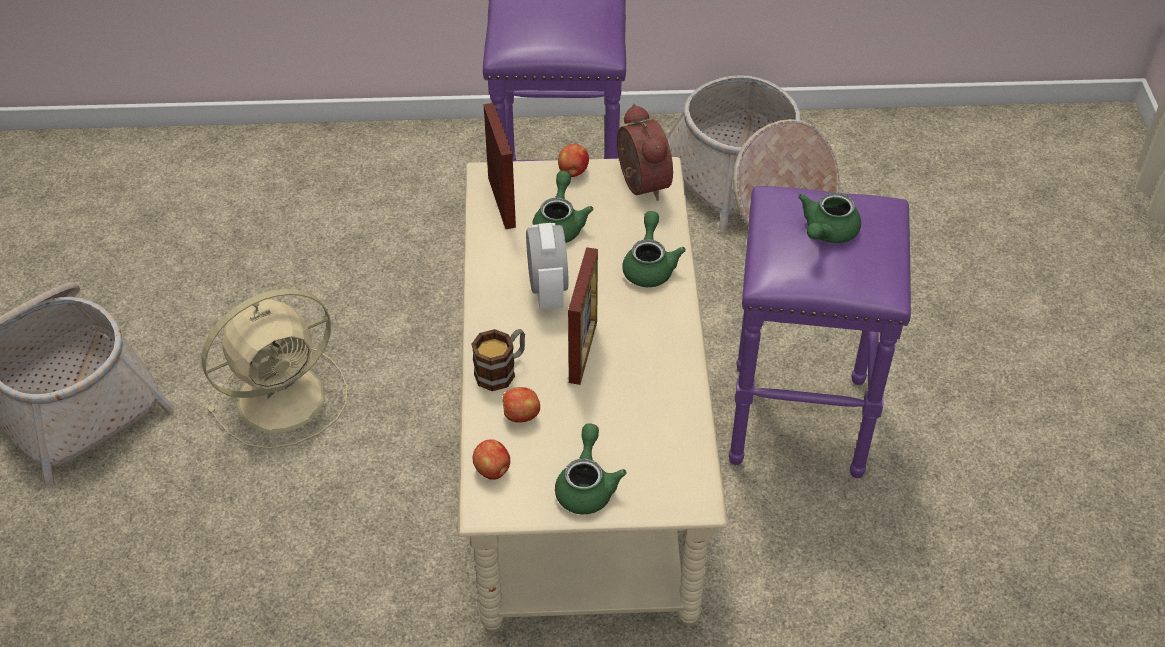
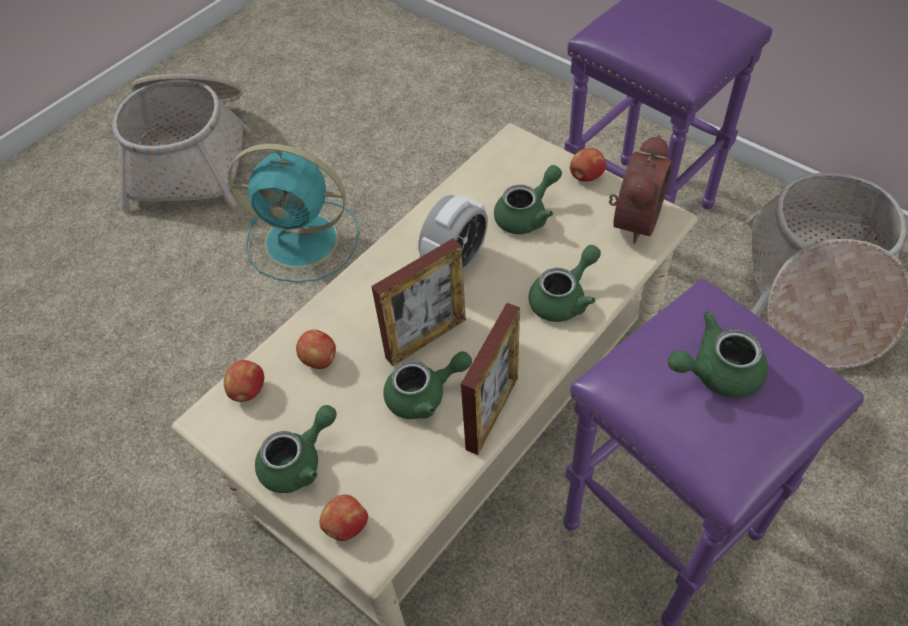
camera: 45 degrees right, 5 degrees up
(284, 396) = (305, 241): beige fan -> turquoise fan
(501, 202) = (500, 169): picture frame -> picture frame (492, 413)
(501, 370) = (347, 310): mug -> none
(624, 387) = (424, 395): none -> green teapot
(665, 498) = (345, 526): none -> apple

